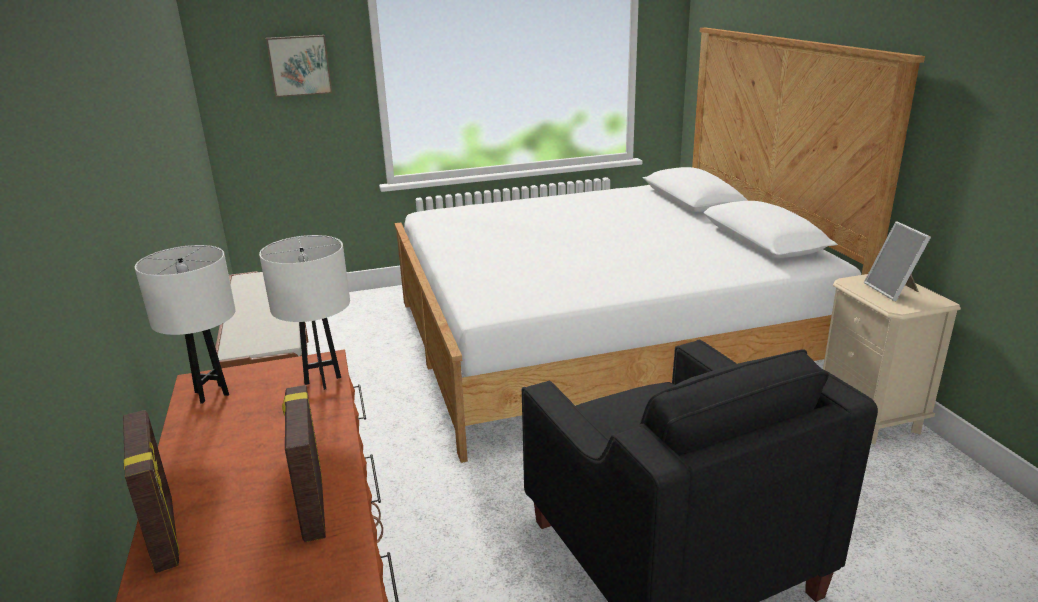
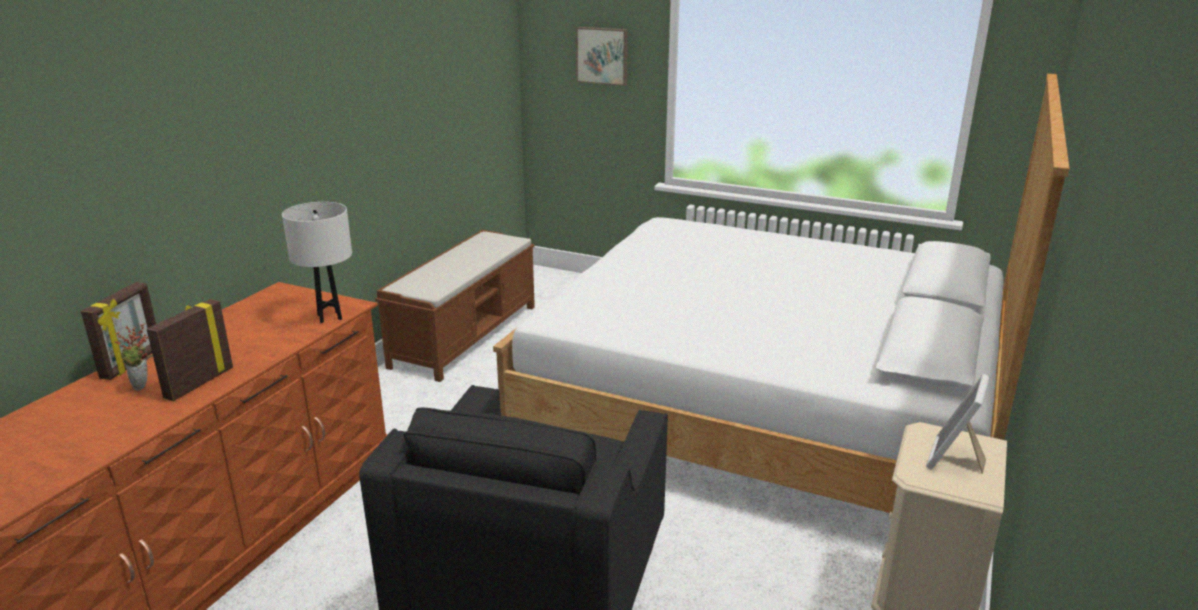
camera: 40 degrees right, 0 degrees up
(212, 393) = (272, 300): white table lamp -> none
(242, 546) = (143, 386): none -> potted plant

